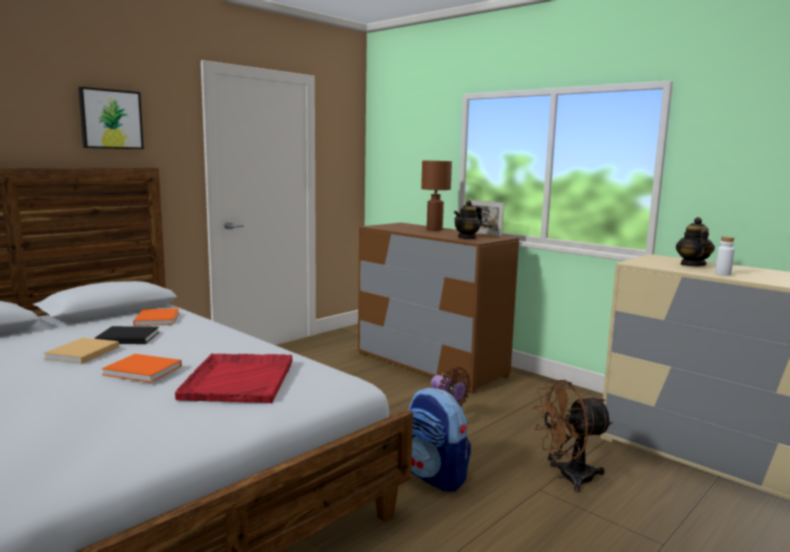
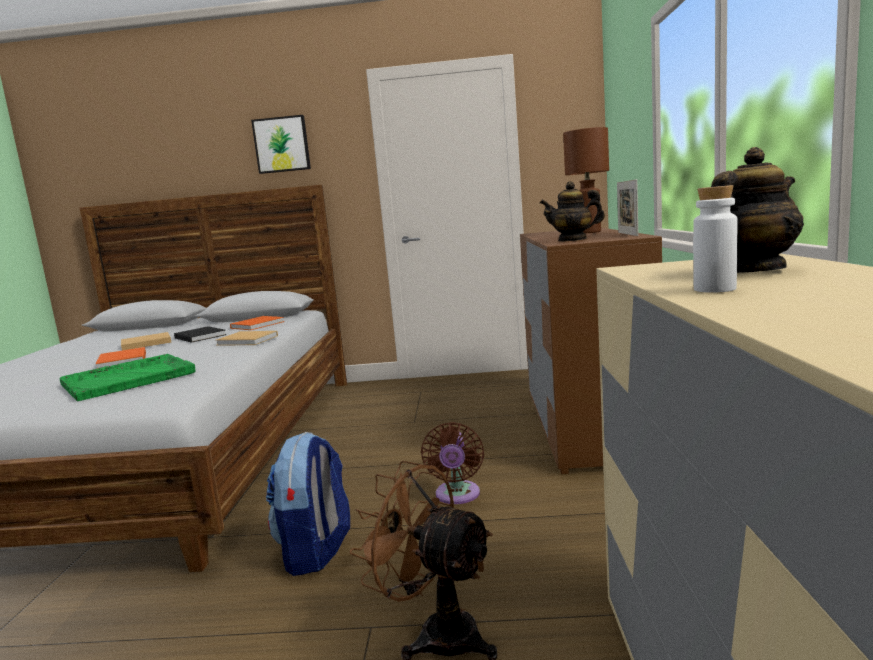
camera: 50 degrees right, 0 degrees up
(219, 333) = (249, 340): none -> beige book
(239, 379) = (130, 378): red tray -> green tray

